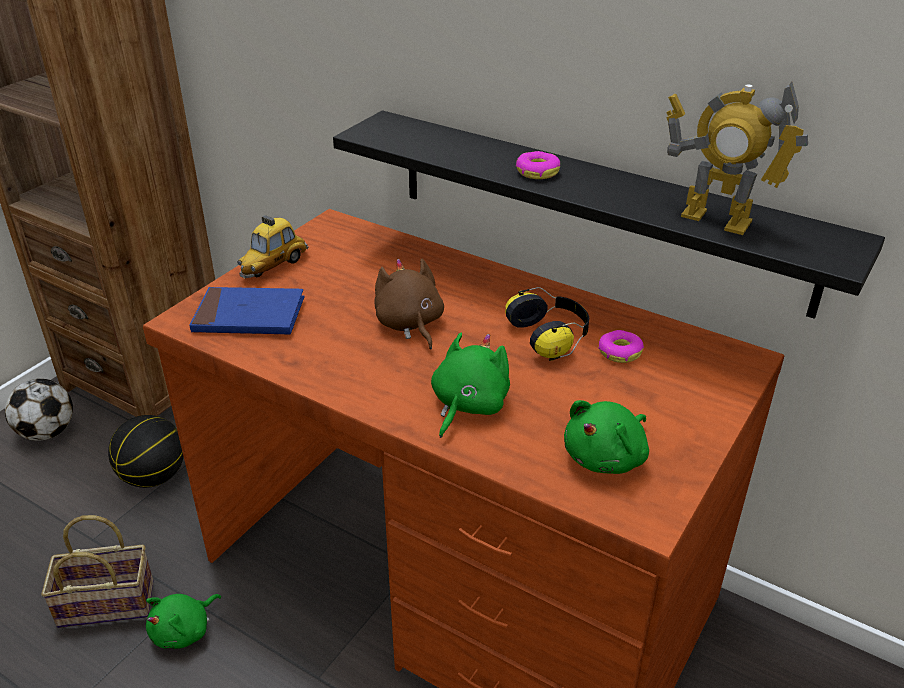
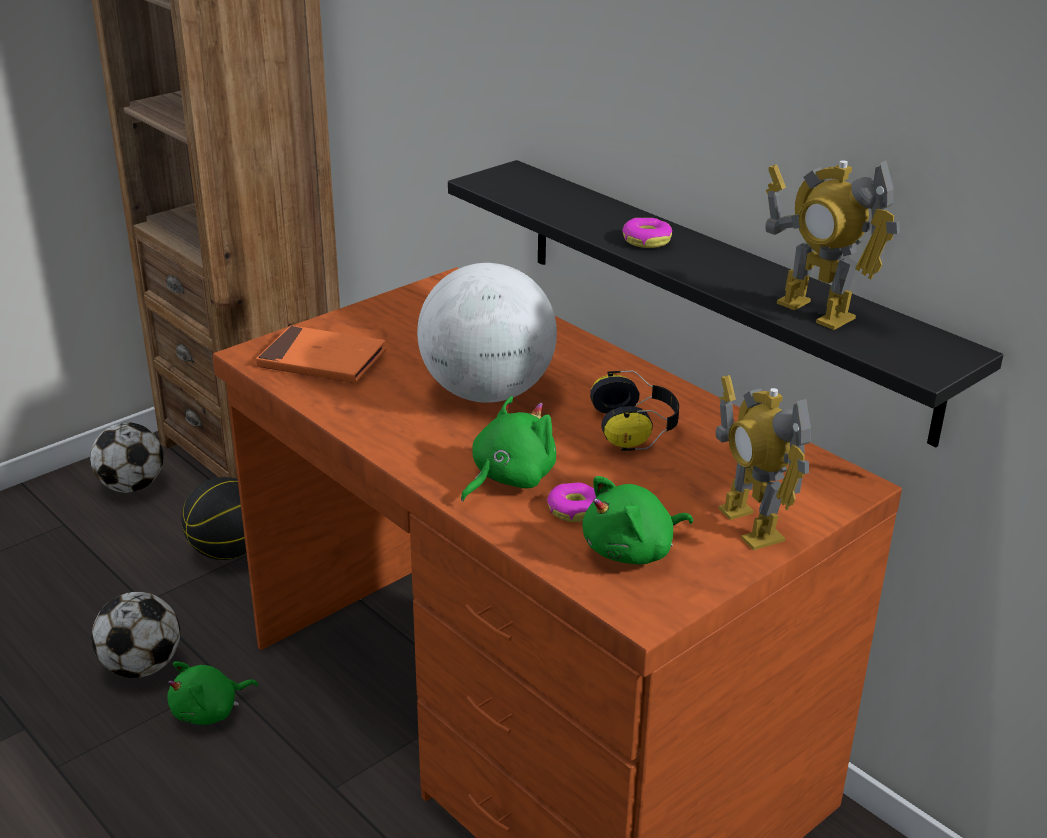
camera: 15 degrees right, 5 degrees down
(109, 602) = (142, 666): basket -> football
(249, 316) = (322, 360): blue book -> orange book
(274, 266) = (370, 316): toy car -> none
(409, 324) = (487, 393): brown plush toy -> globe
(619, 352) = (706, 455): donut -> donut (574, 509)
(688, 412) = (750, 525): none -> toy robot

